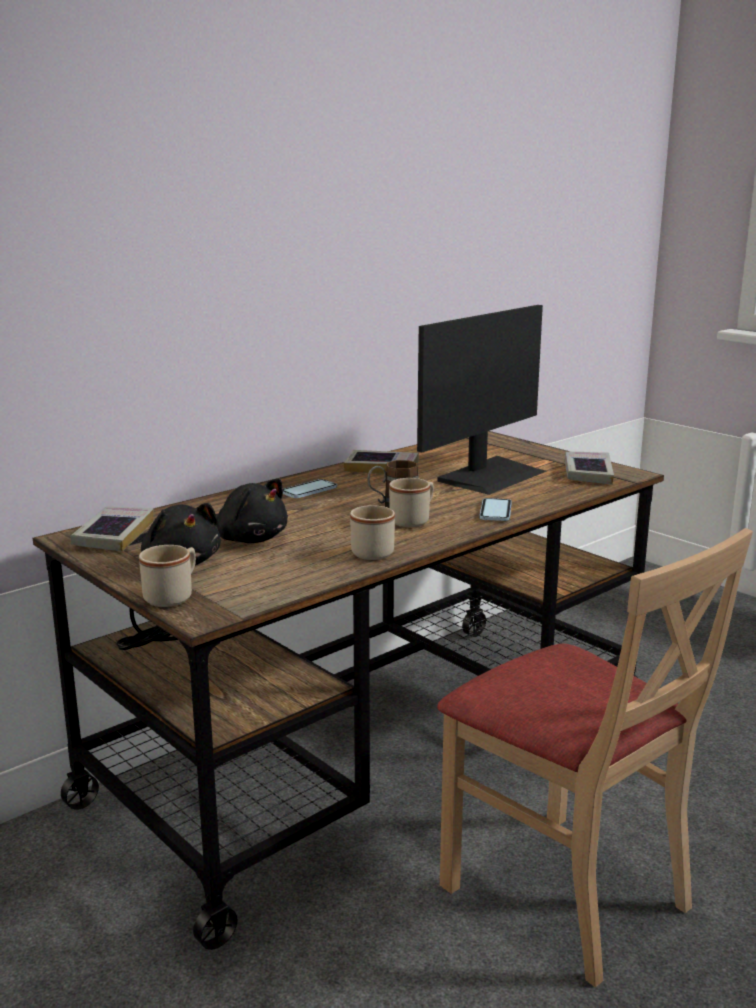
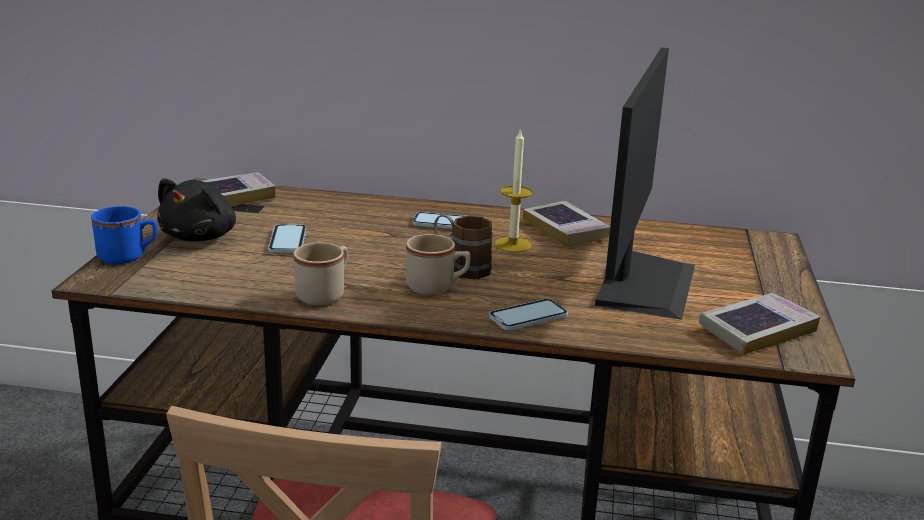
camera: 50 degrees right, 5 degrees up
(173, 596) = (128, 256): beige mug -> blue mug
(250, 539) = (287, 241): black plush toy -> phone
(380, 485) = (513, 245): none -> candle
(491, 475) = (643, 282): monitor -> monitor turned 75 degrees counterclockwise

